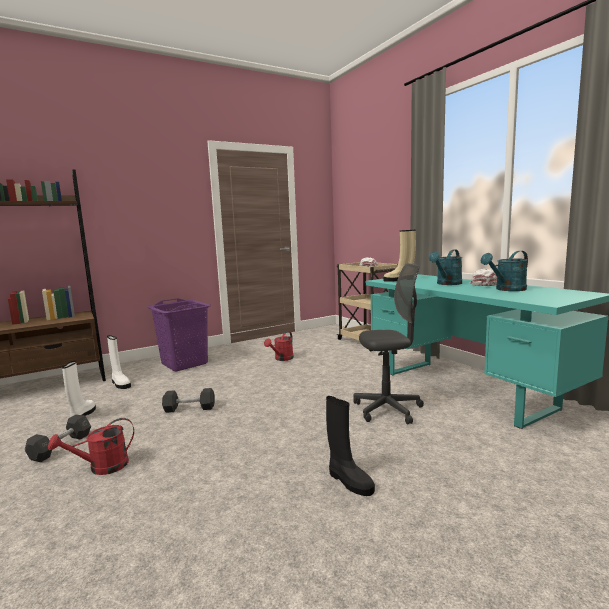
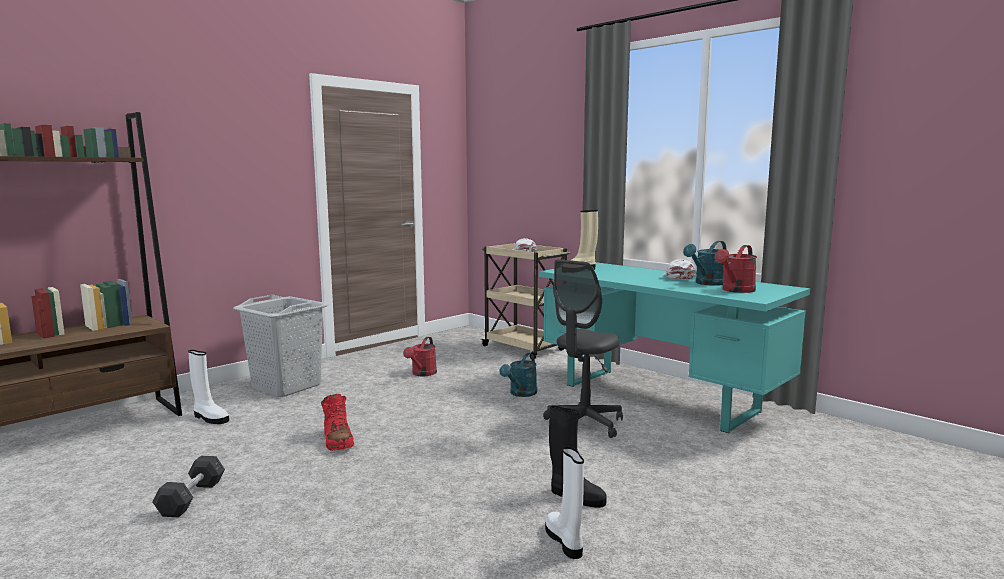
camera: 15 degrees left, 0 degrees up
(82, 415) = (188, 460): white boot -> white boot (565, 541)
(102, 467) = (272, 514): red watering can -> red watering can (736, 290)
(185, 363) = (287, 386): purple laundry basket -> grey laundry basket
(189, 408) = (337, 441): grey dumbbell -> red boot
(387, 409) = (584, 424): grey office chair -> grey office chair turned 150 degrees clockwise
(447, 284) = (639, 276): turquoise watering can -> turquoise watering can (521, 394)

